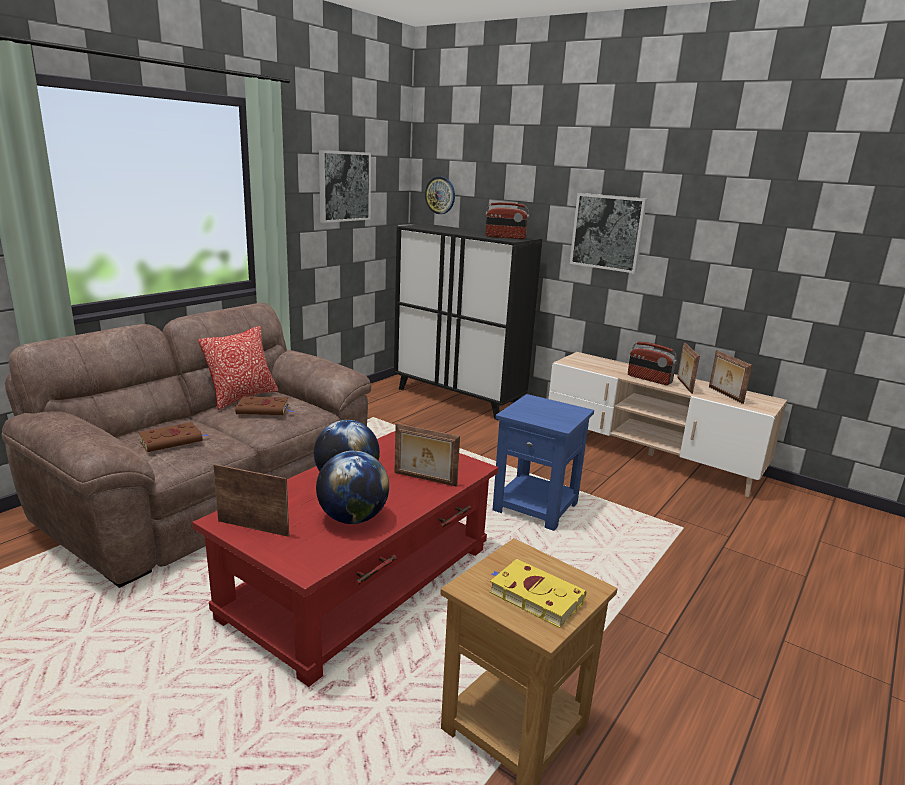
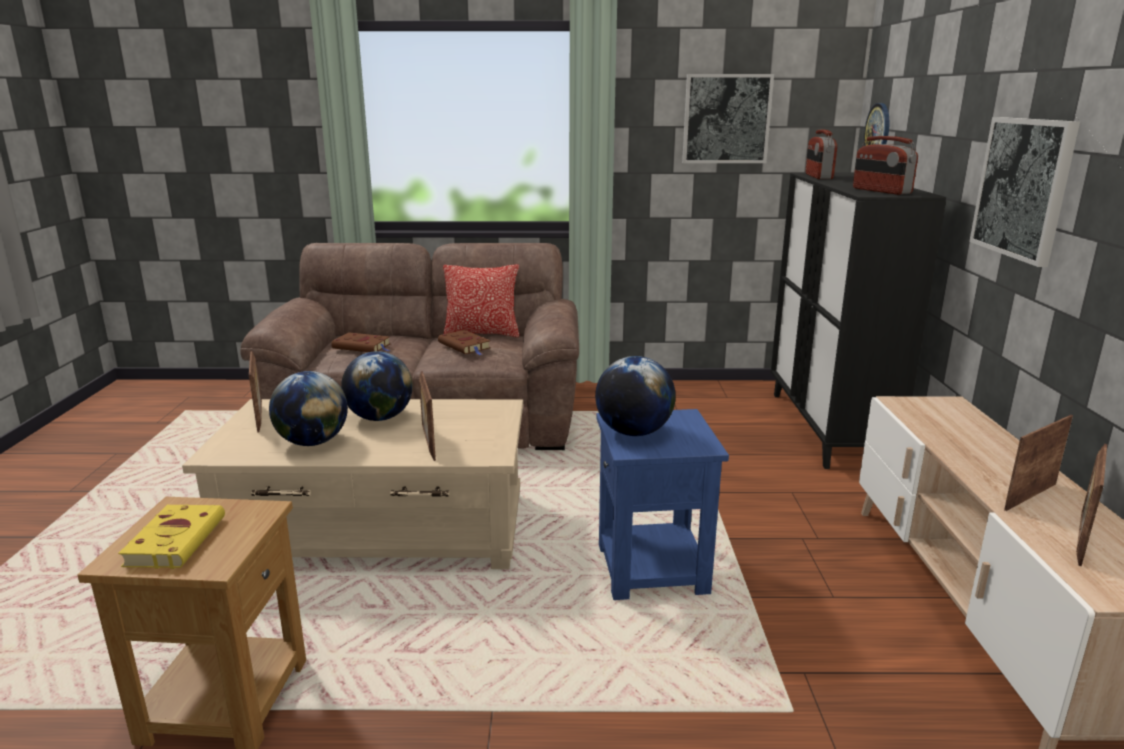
camera: 55 degrees right, 0 degrees up
(362, 582) = (379, 530): red coffee table -> beige coffee table
(539, 416) = (633, 432): none -> globe
(649, 379) = (980, 465): radio -> radio (818, 177)

